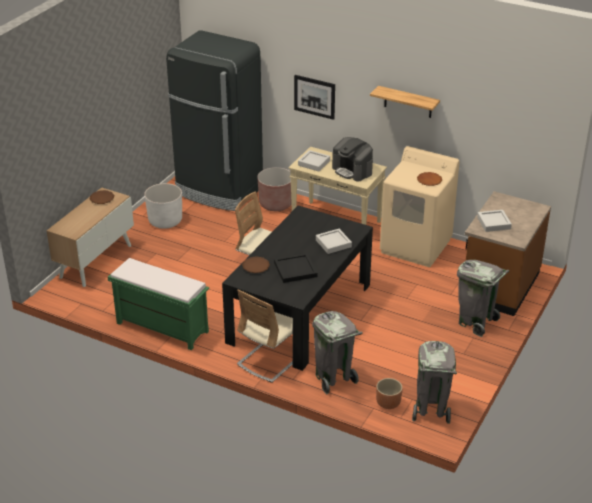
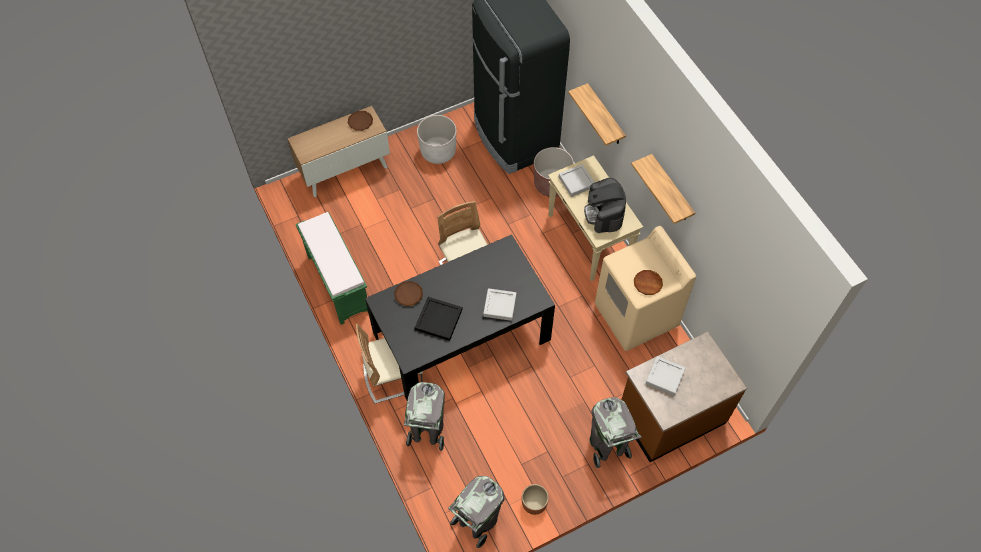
camera: 35 degrees right, 25 degrees up
(314, 96) = (605, 116): picture -> shelf
(388, 403) = (448, 490): brown planter -> brown planter (534, 504)

